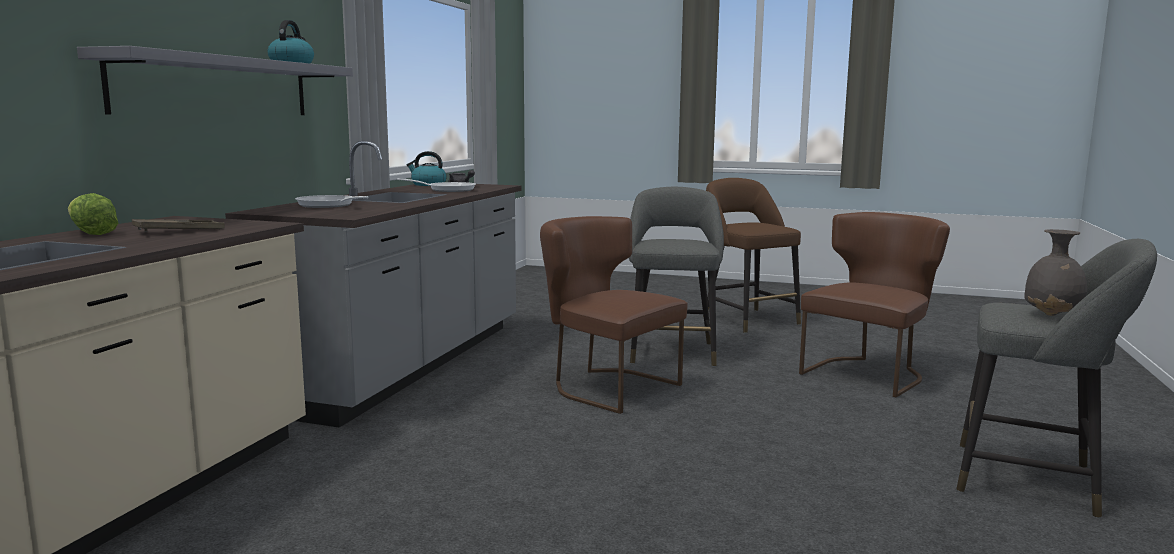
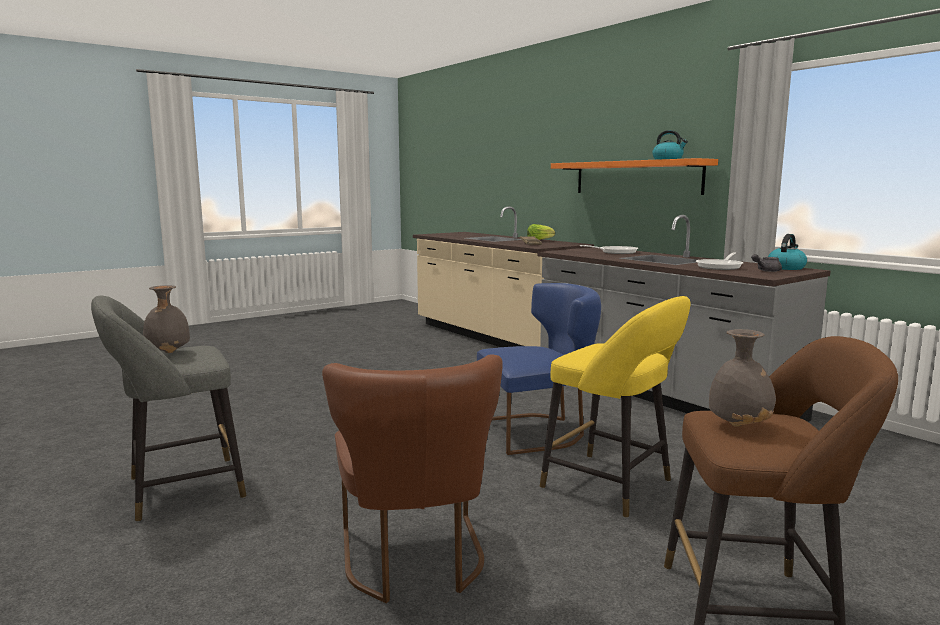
camera: 125 degrees right, 0 degrees up
(217, 87) = (636, 177): grey shelf -> orange shelf
(606, 386) = (538, 431): brown chair -> blue chair
(672, 351) = (613, 486): grey stool -> yellow stool
(760, 225) = (739, 425): none -> grey vase

